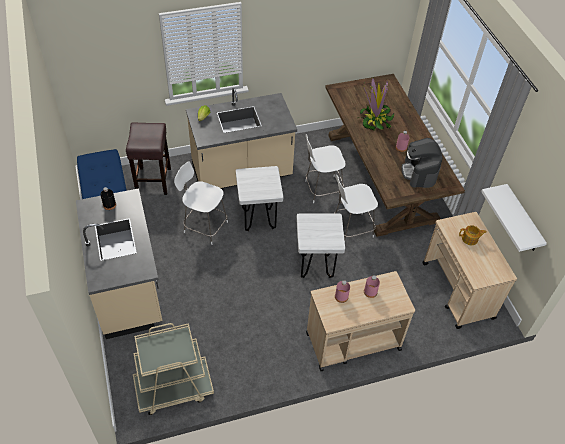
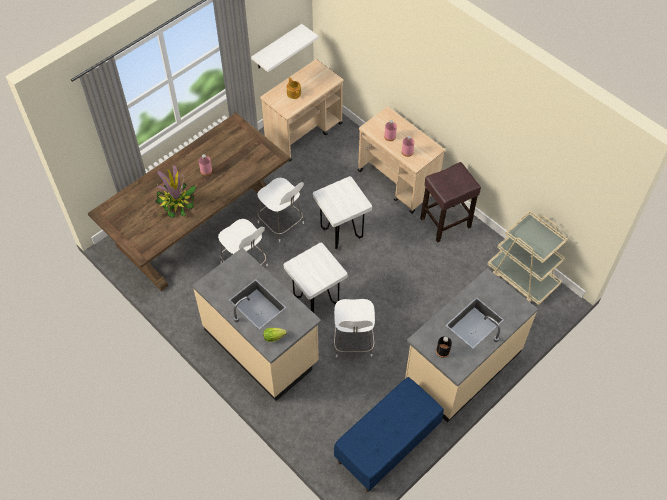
camera: 115 degrees left, 5 degrees up
(153, 181) = (324, 424): brown stool -> brown stool (446, 222)
(419, 172) = (232, 147): coffee machine -> none

